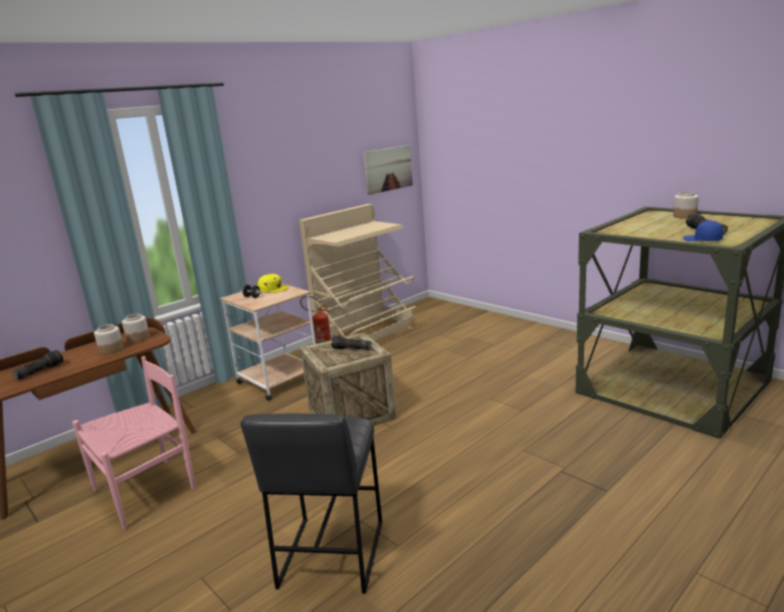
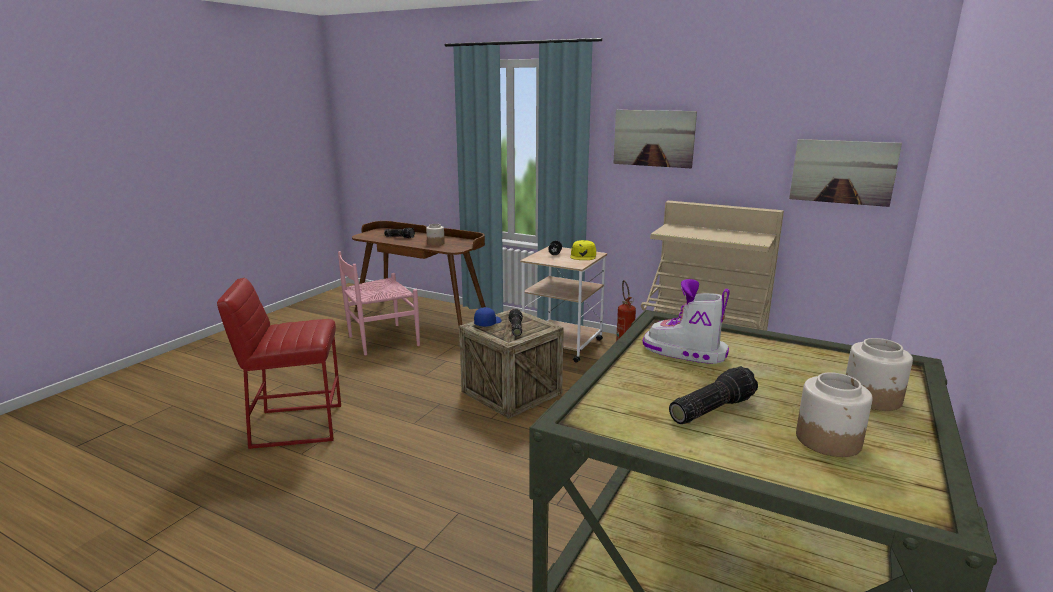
camera: 70 degrees right, 0 degrees up
(138, 338) = (458, 244): jar -> jar (828, 440)
(146, 490) = (382, 340): pink chair -> pink chair turned 120 degrees clockwise
(275, 170) = (653, 138): none -> picture
(331, 555) = (295, 425): grey stool -> red stool
(641, 231) = (684, 352): none -> boot
(702, 240) = (624, 400): blue cap -> blue cap (487, 323)

